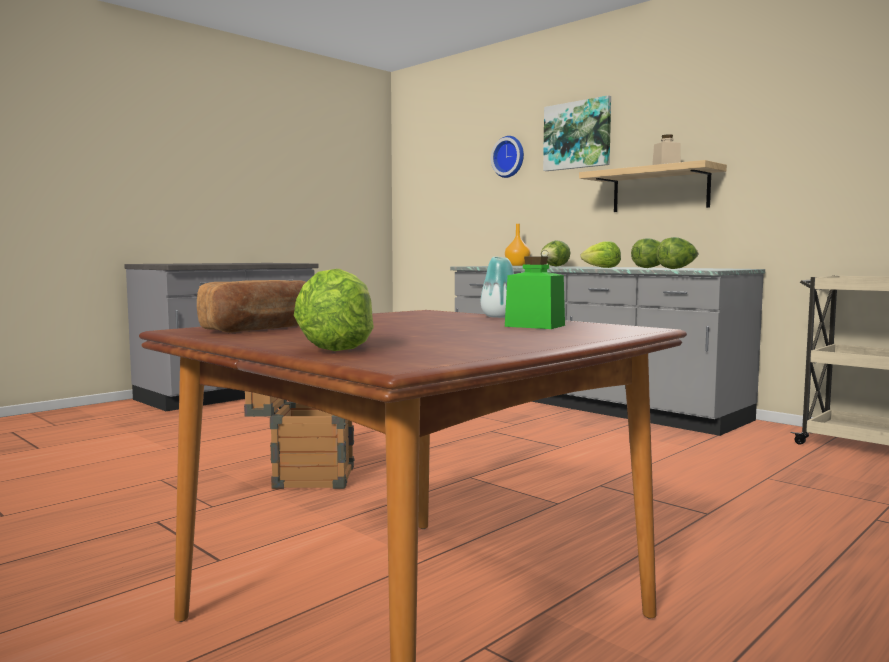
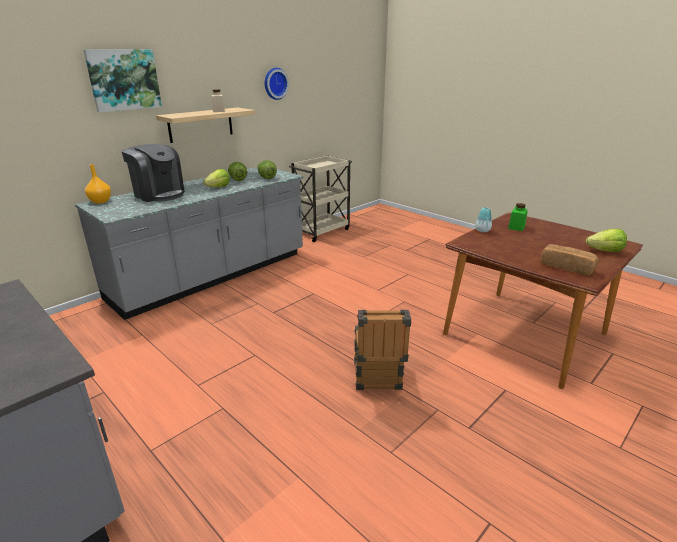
camera: 90 degrees left, 20 degrees up
(509, 157) = (43, 96): wall clock -> wall clock (275, 83)
(554, 266) = (159, 194): lettuce -> coffee machine

